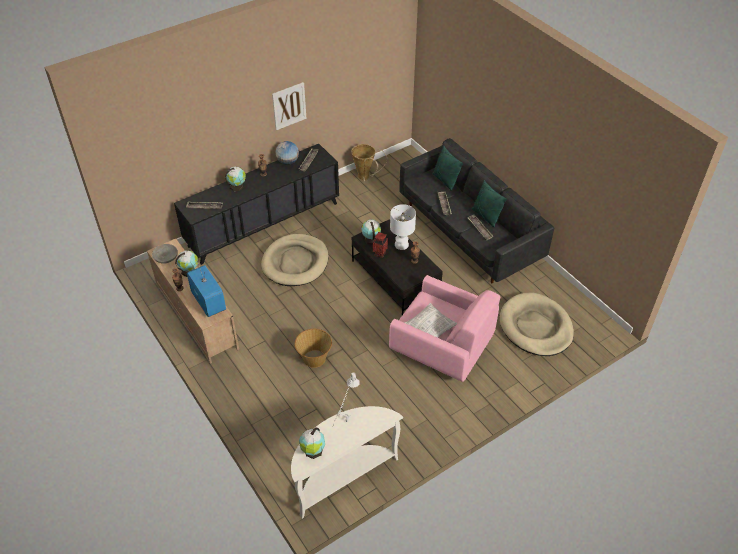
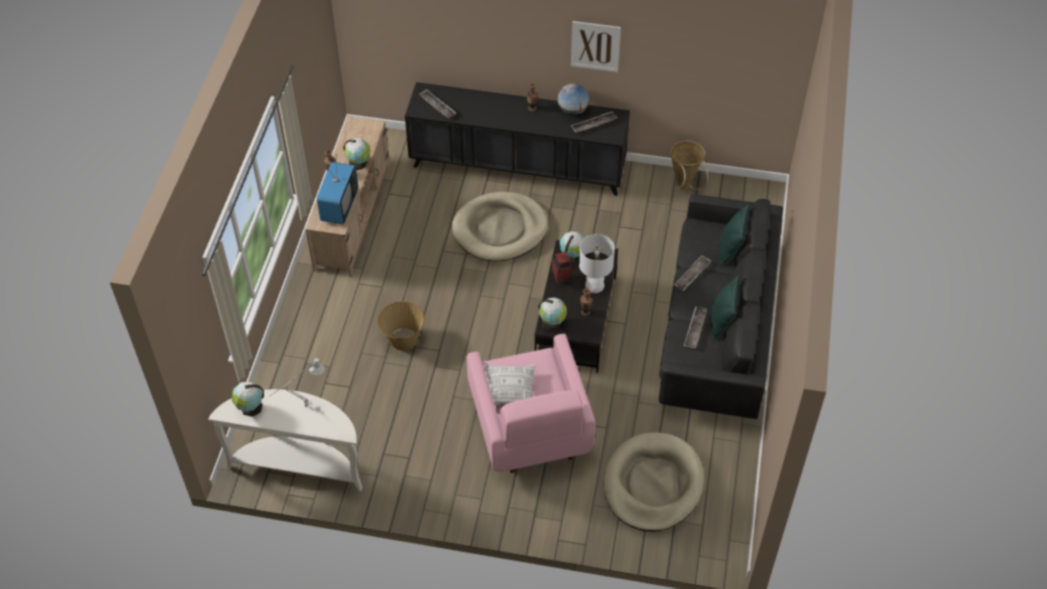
camera: 45 degrees right, 5 degrees up
(166, 258) = (354, 136): grey bowl -> none
(237, 186) = (492, 104): globe -> globe (552, 322)

